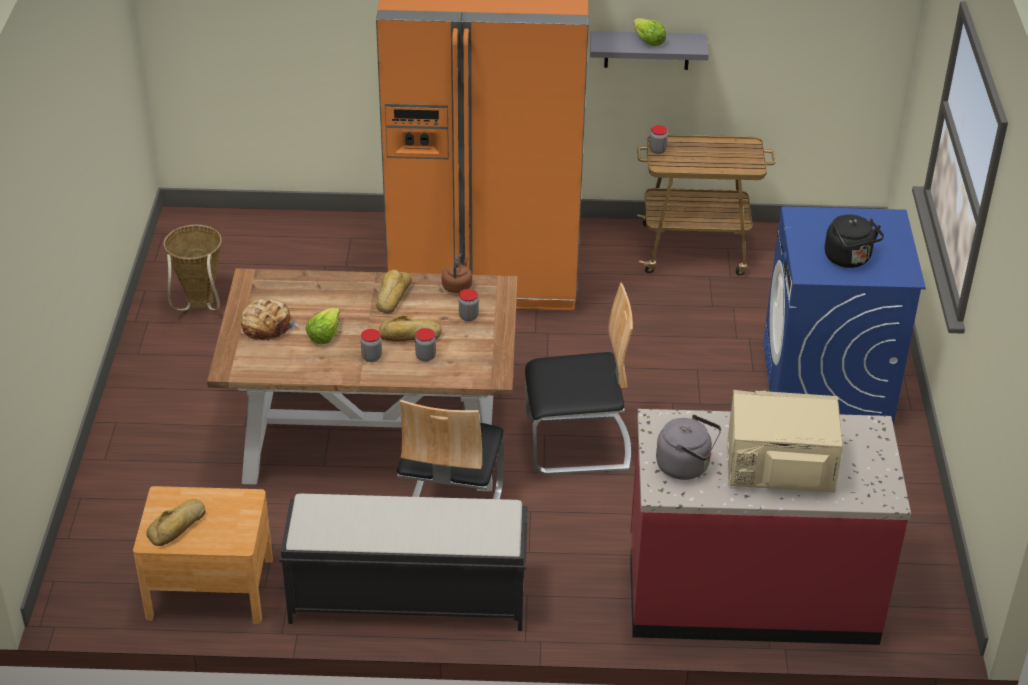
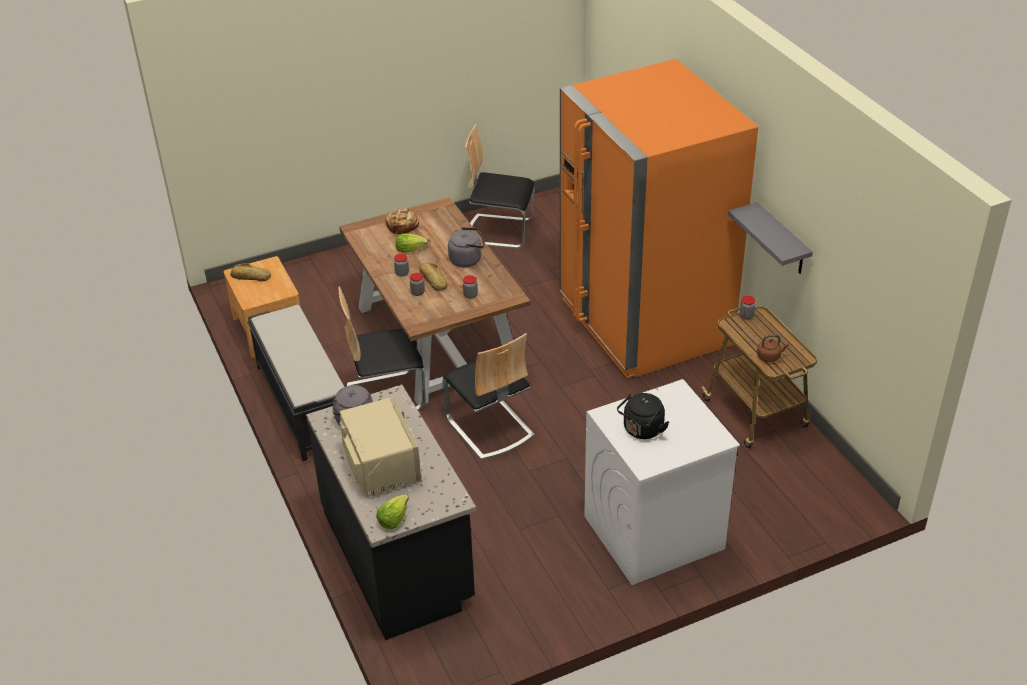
camera: 65 degrees right, 0 degrees up
(199, 307) = (499, 231): basket -> chair
(392, 296) = (467, 259): bread -> grey kettle
(457, 285) = (499, 280): brown kettle -> brown kettle (770, 357)
(647, 41) = (770, 229): lettuce -> lettuce (393, 518)
(751, 591) = (399, 556): red counter -> black counter
(826, 384) = (653, 533): blue washing machine -> white washing machine

